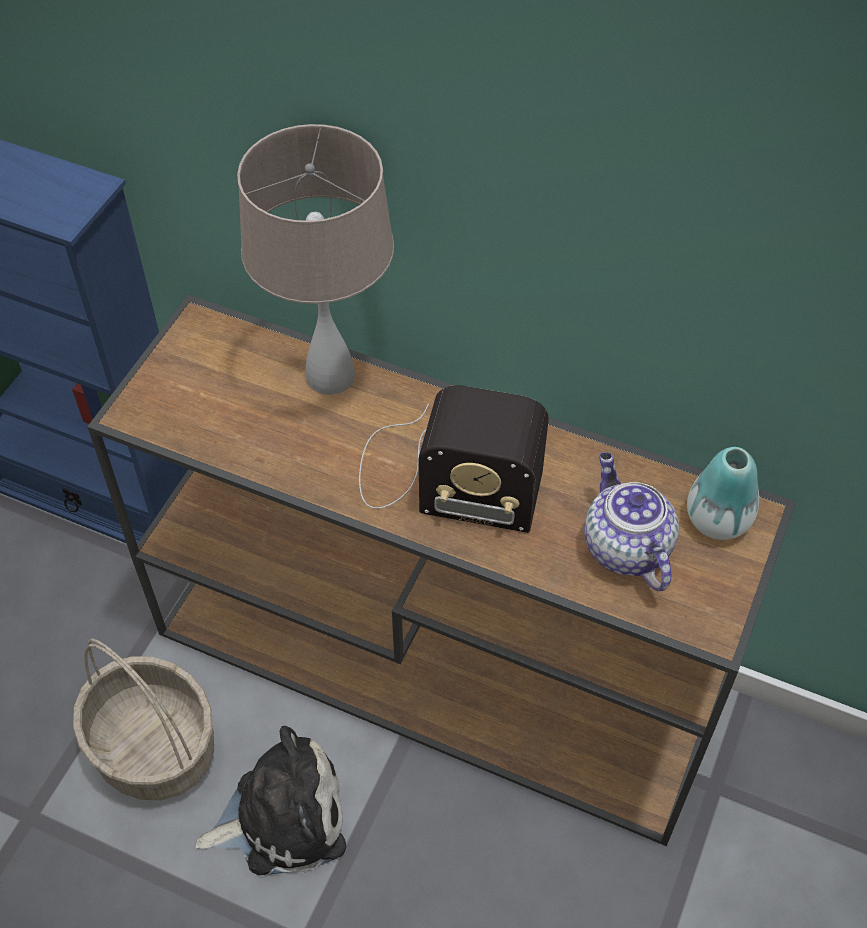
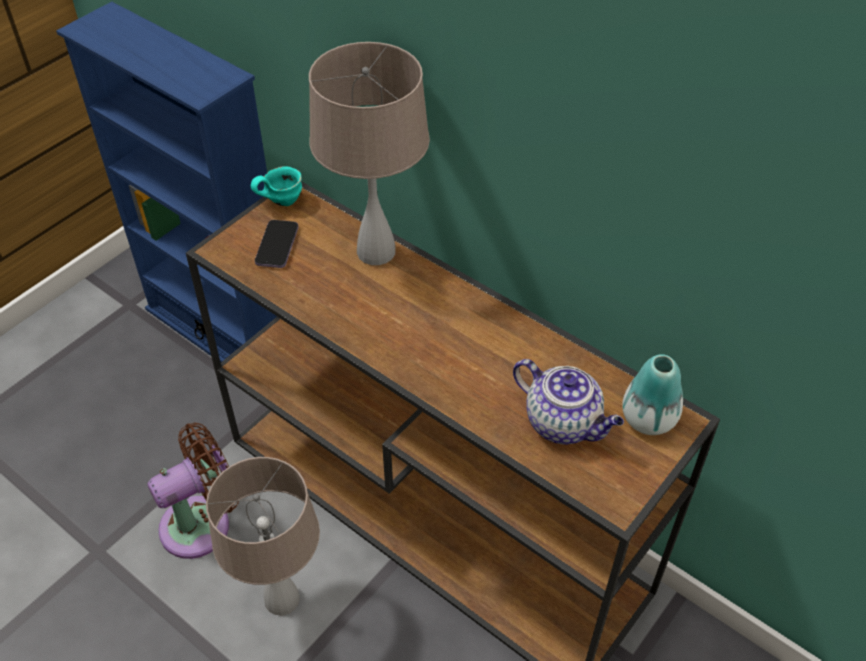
camera: 15 degrees right, 5 degrees down
(153, 748) = (202, 523): basket -> brown fan
(185, 332) = (280, 201): none -> turquoise mug
(203, 393) = (277, 245): none -> phone
(282, 816) = (281, 598): plush toy -> beige table lamp
(442, 477) = (436, 341): radio -> none
(624, 546) = (564, 423): teapot -> teapot turned 135 degrees clockwise

